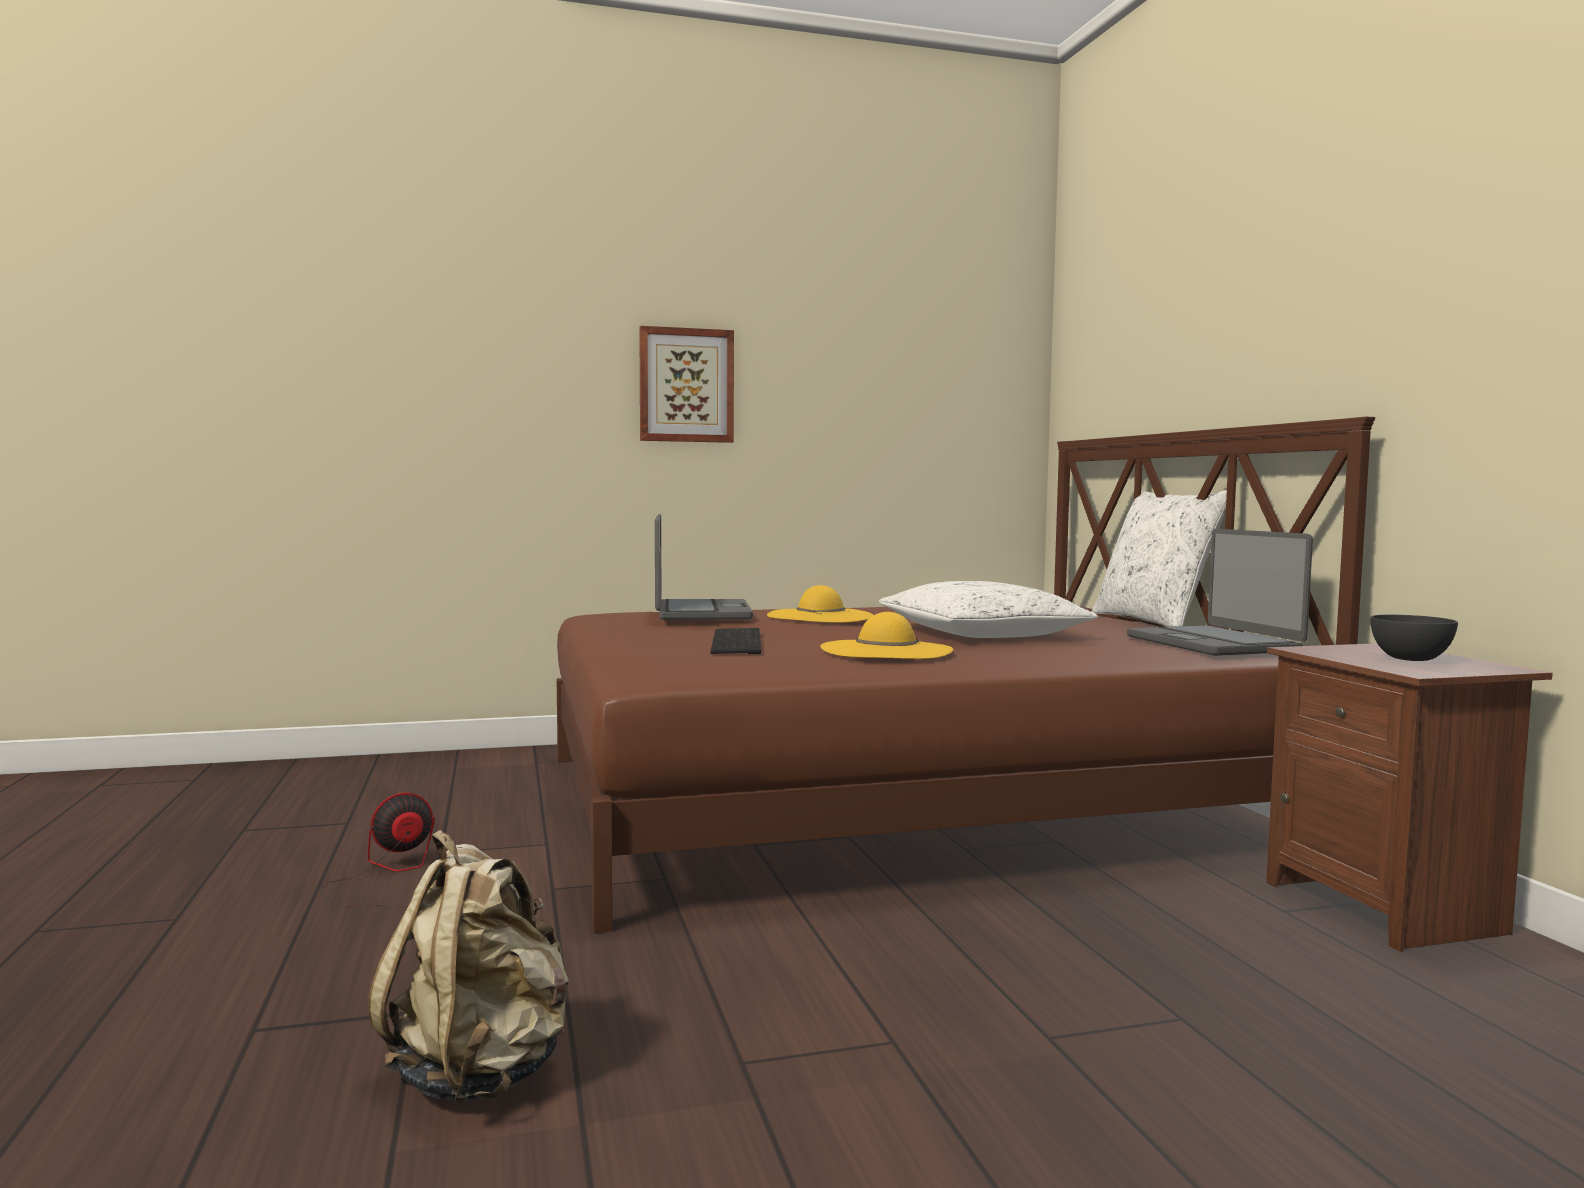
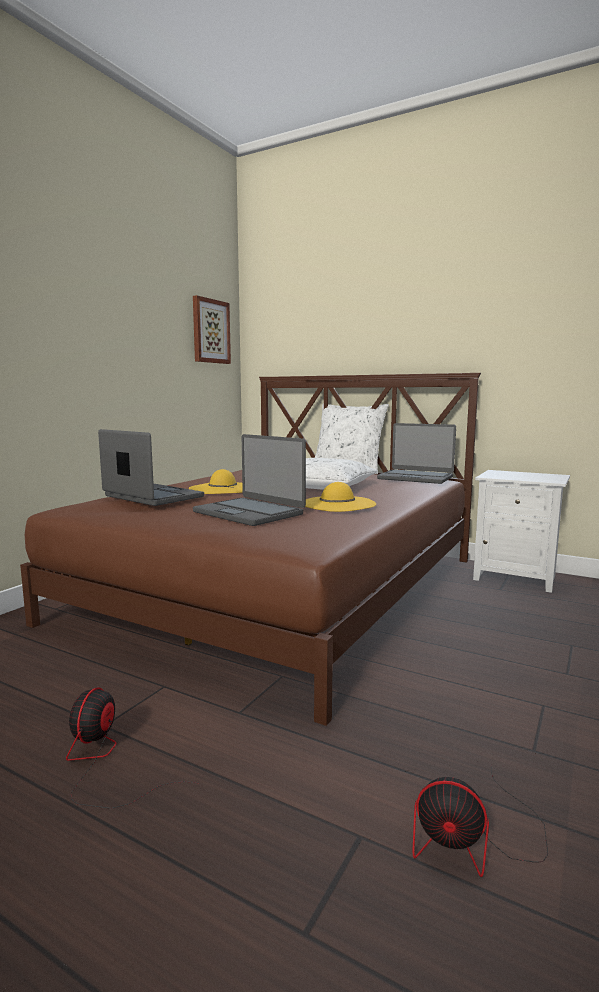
camera: 45 degrees left, 5 degrees up
(481, 1071) = (474, 840): beige backpack -> fan
(686, 385) = (65, 331): picture -> picture (210, 331)
(739, 642) = (249, 513): keyboard -> laptop
(1386, 907) = (515, 577): brown nightstand -> white nightstand
(1410, 659) = (527, 475): grey bowl -> none

